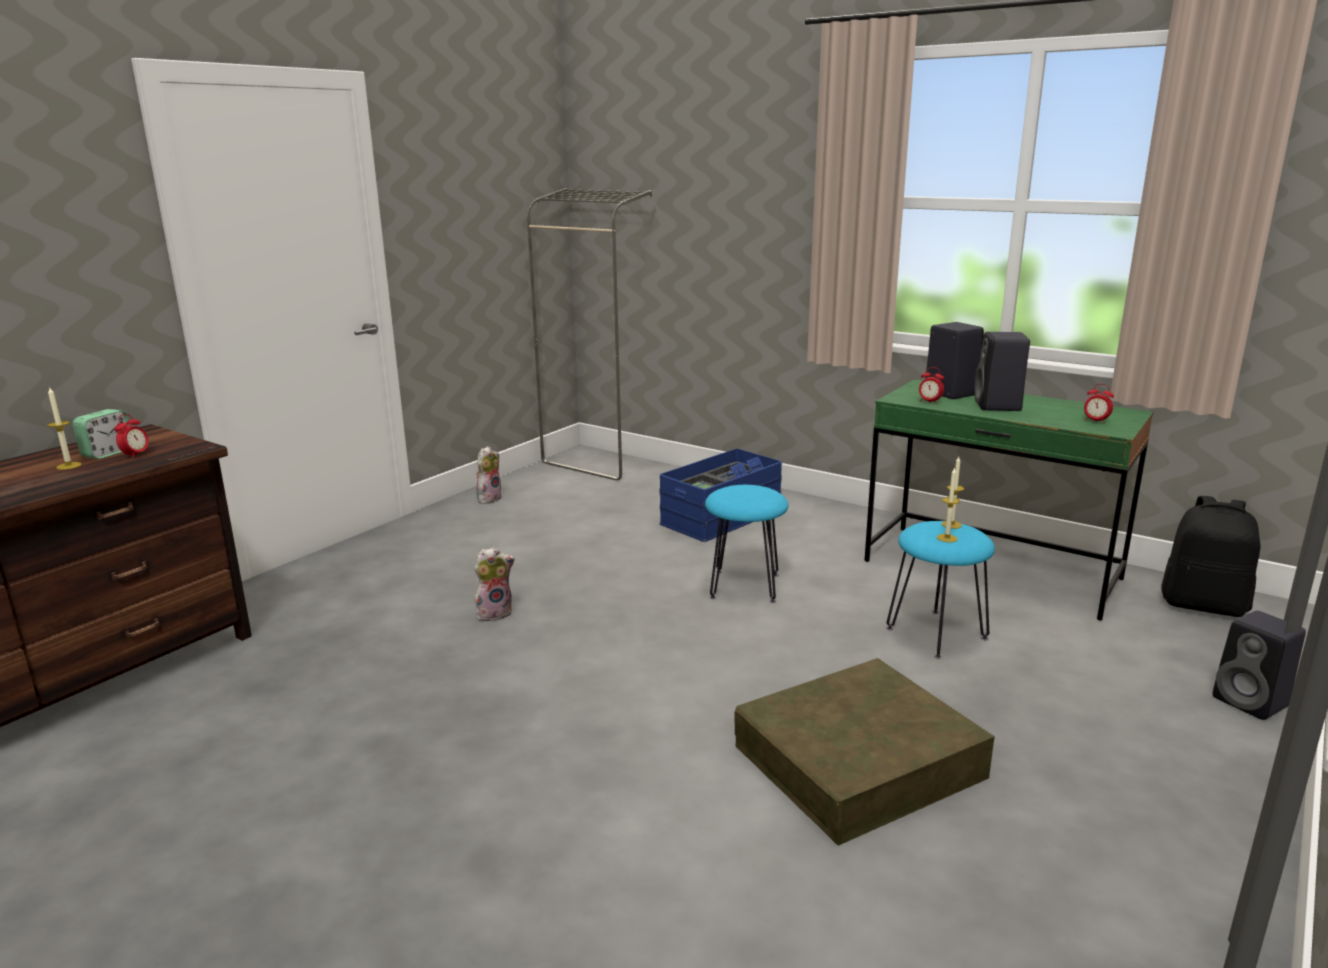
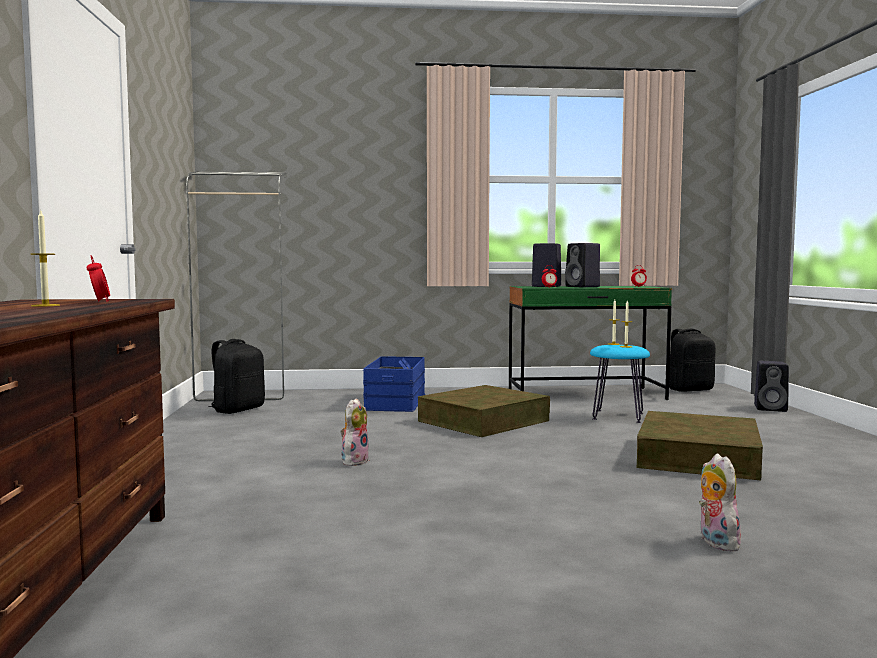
camera: 40 degrees left, 15 degrees down
(108, 453) = (58, 303): alarm clock -> none
(489, 498) = (195, 421): plush toy -> plush toy (715, 542)
(552, 488) = (237, 409): none -> black backpack
(744, 586) = (483, 421): turquoise stool -> brown storage box

